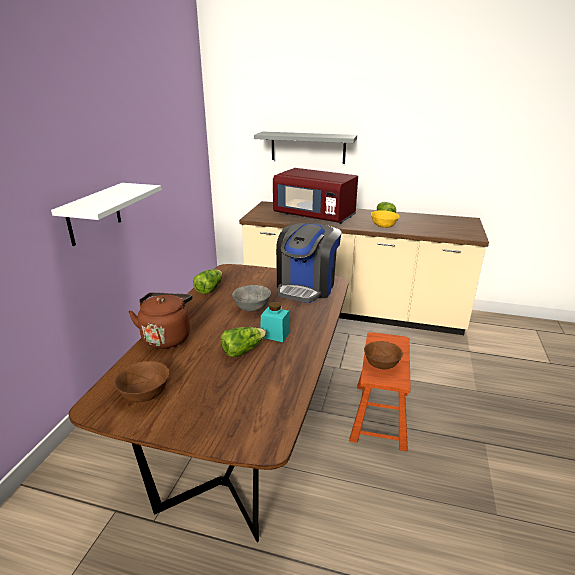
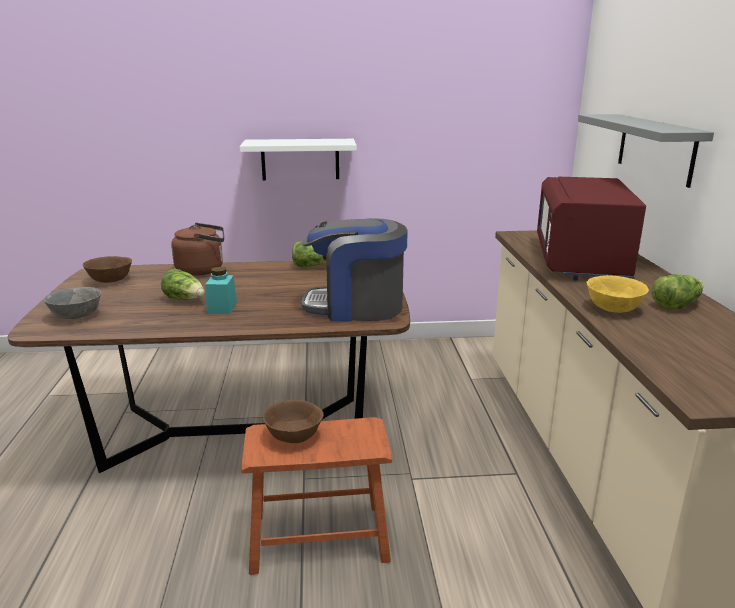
camera: 70 degrees right, 5 degrees down
(251, 308) = (278, 289): grey bowl -> grey bowl (76, 316)

